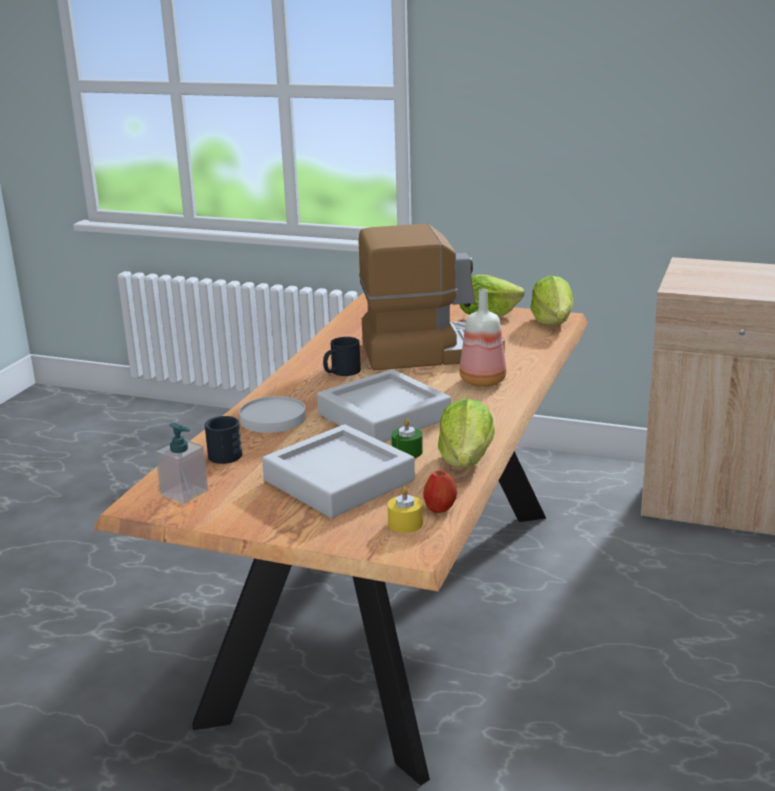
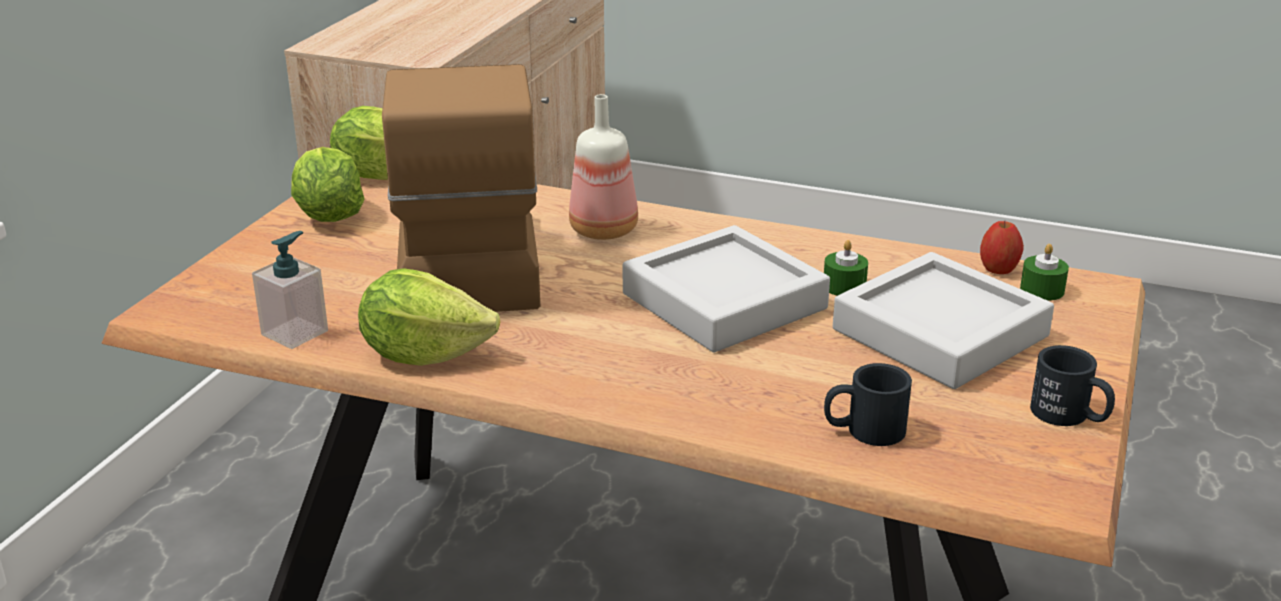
camera: 90 degrees left, 5 degrees up
(184, 493) = (1012, 458): soap dispenser -> soap dispenser (295, 332)
(272, 418) = (730, 394): white plate -> none
(341, 372) = (539, 337): black mug -> black mug (1070, 416)
(405, 523) = (1042, 290): yellow candle -> green candle
(466, 460) = (863, 250): lettuce -> lettuce (424, 354)

